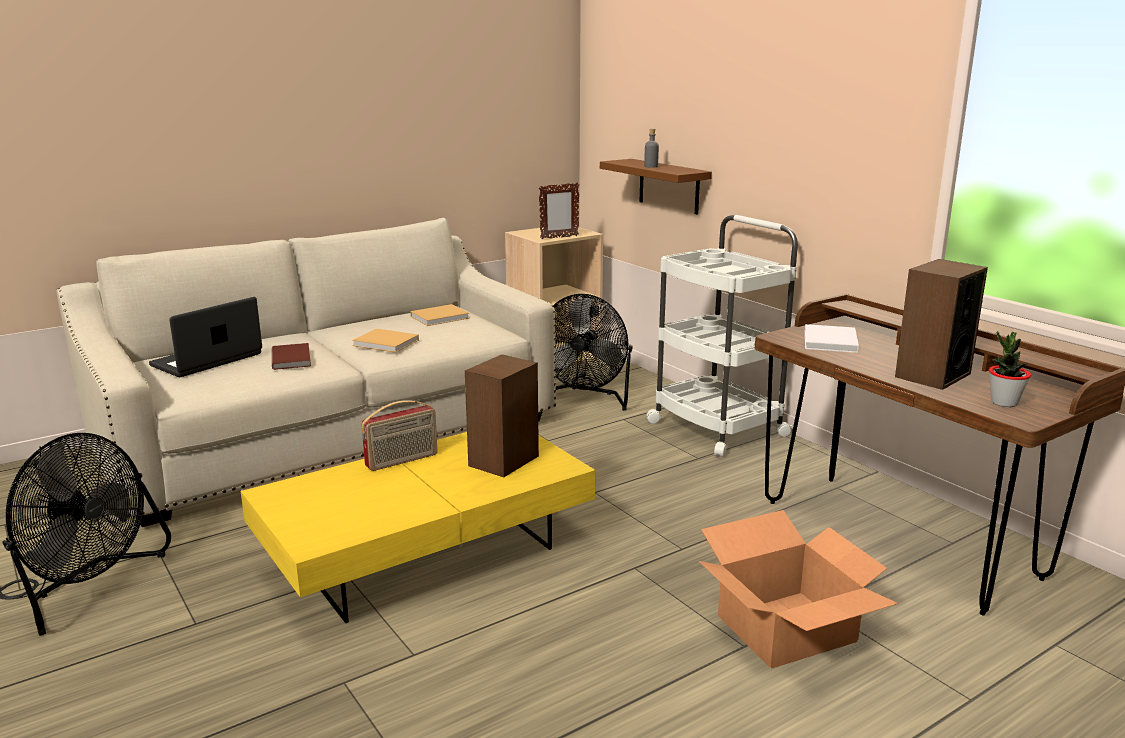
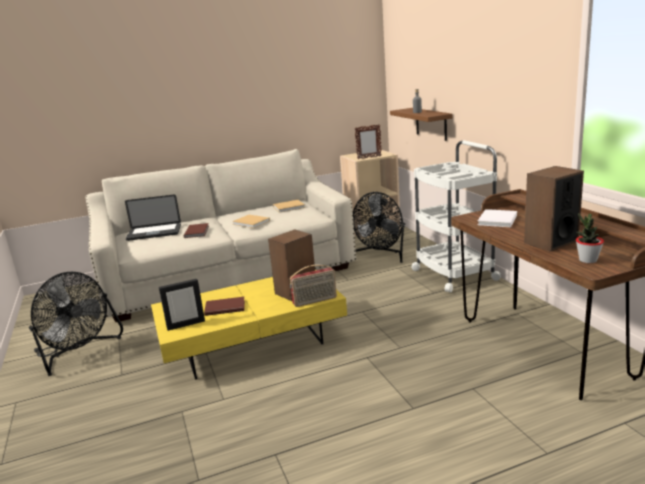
camera: 15 degrees right, 0 degrees up
(207, 360) = (154, 233): laptop -> laptop turned 150 degrees counterclockwise
(329, 525) = (186, 324): none -> picture frame
(388, 492) = (224, 307): none -> brown book
(402, 461) = (240, 290): radio -> radio (315, 301)
(787, 629) = (445, 400): cardboard box -> none

